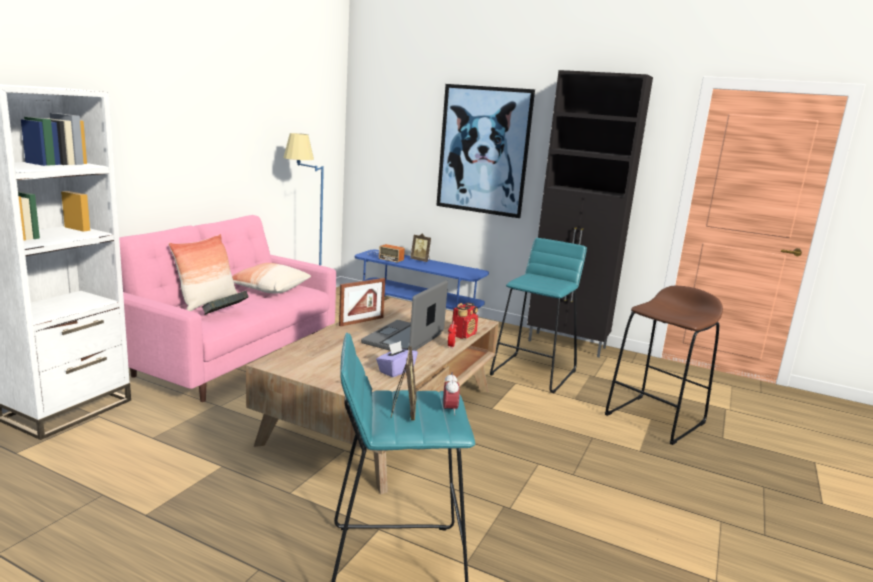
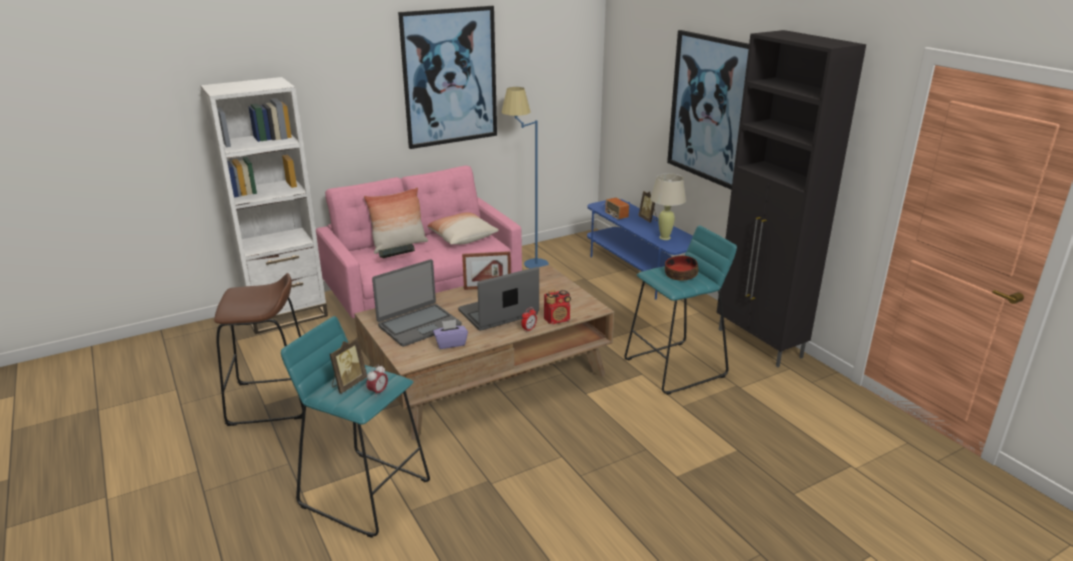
camera: 35 degrees right, 10 degrees up
(231, 118) = (450, 77): none -> picture
(339, 362) = (419, 325): none -> laptop
(453, 270) = (665, 238): none -> beige table lamp
(542, 280) = (680, 275): none -> bowl
(655, 419) = (742, 451): brown stool -> brown stool (271, 400)

